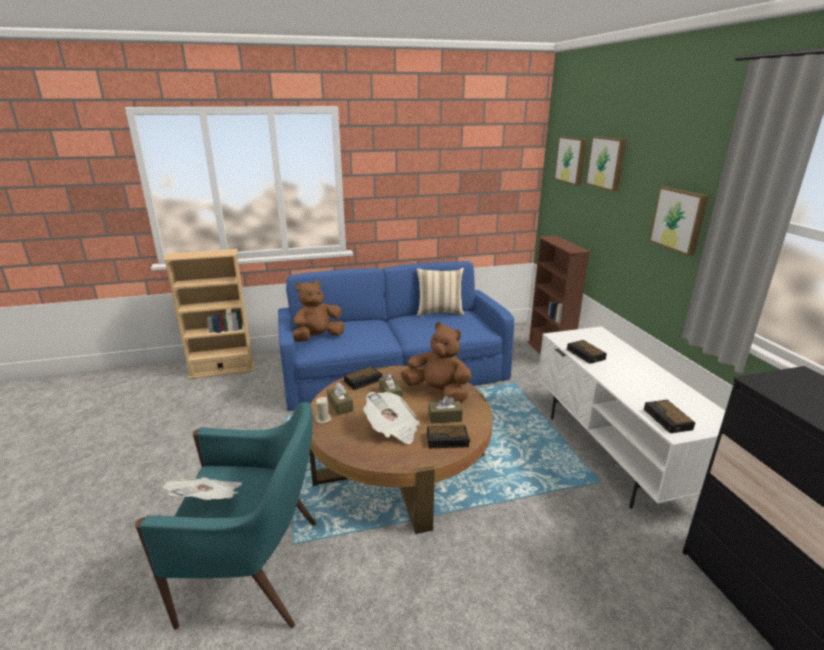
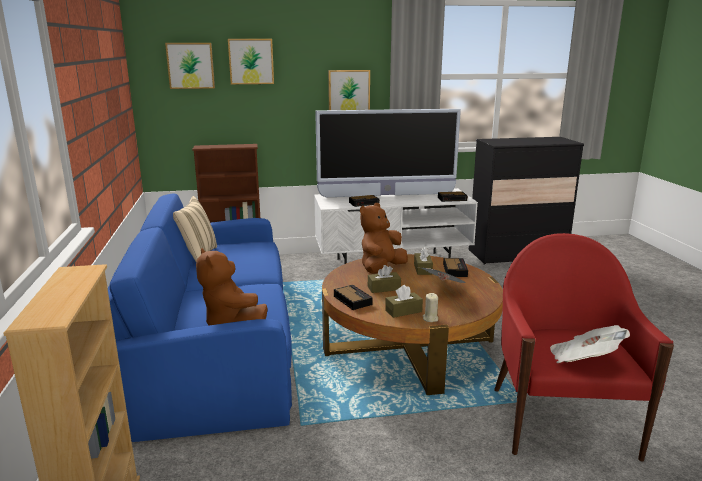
camera: 85 degrees left, 5 degrees down
(256, 571) = (561, 420): turquoise armchair -> red armchair
(639, 368) = (387, 195): none -> television

